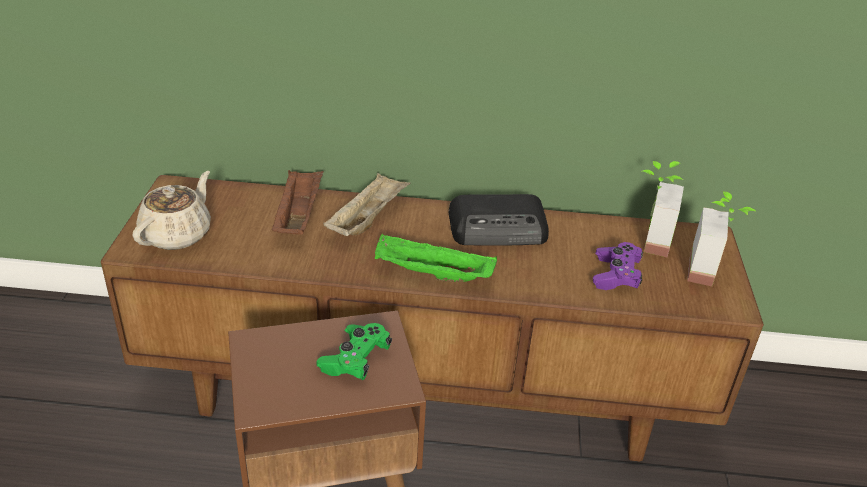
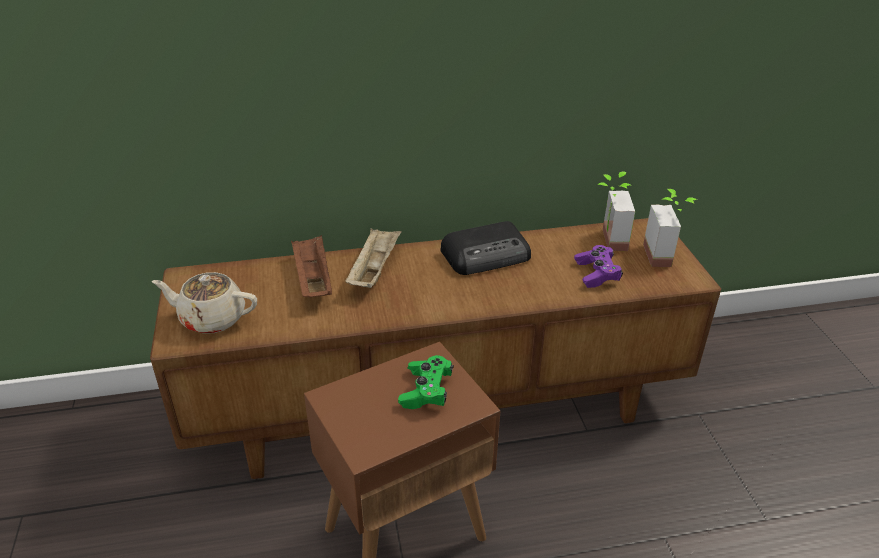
camera: 15 degrees left, 0 degrees up
(177, 234) = (211, 318): beige teapot -> beige teapot turned 90 degrees counterclockwise
(431, 275) = (451, 305): green tray -> none

